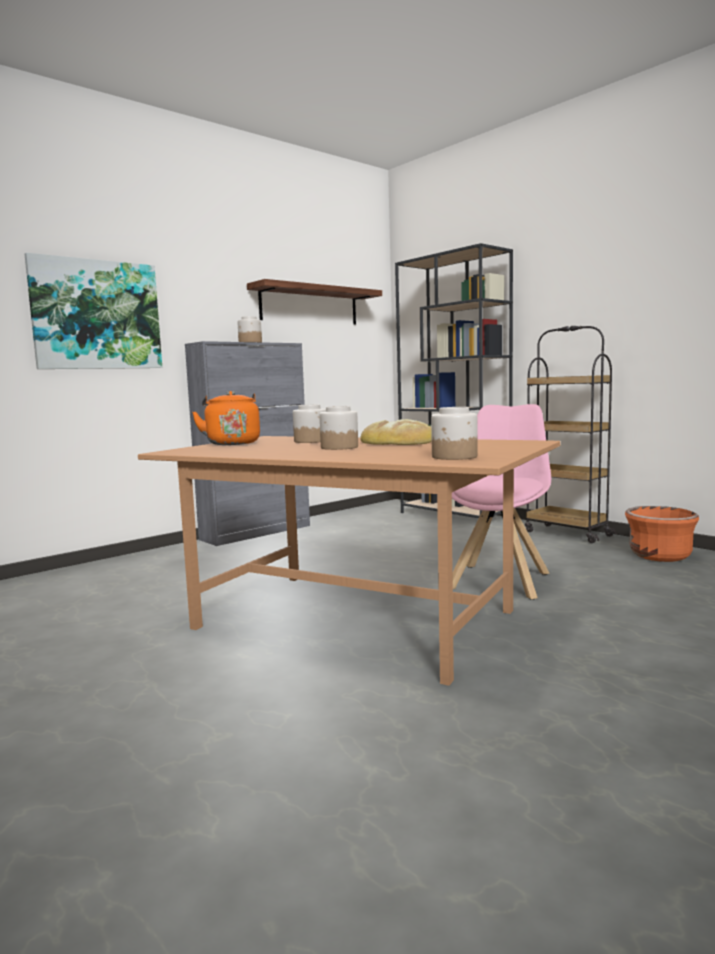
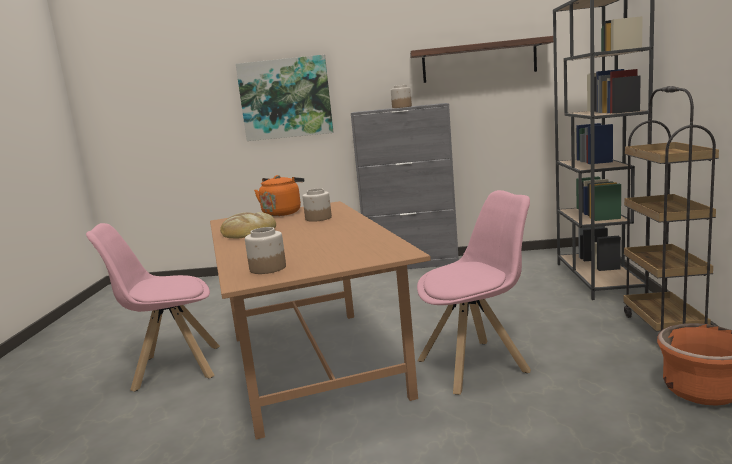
camera: 45 degrees right, 5 degrees up
(162, 677) = (172, 368): none -> pink chair
(339, 447) = (290, 234): jar -> none
(398, 442) = (345, 231): bread -> bread (248, 231)

